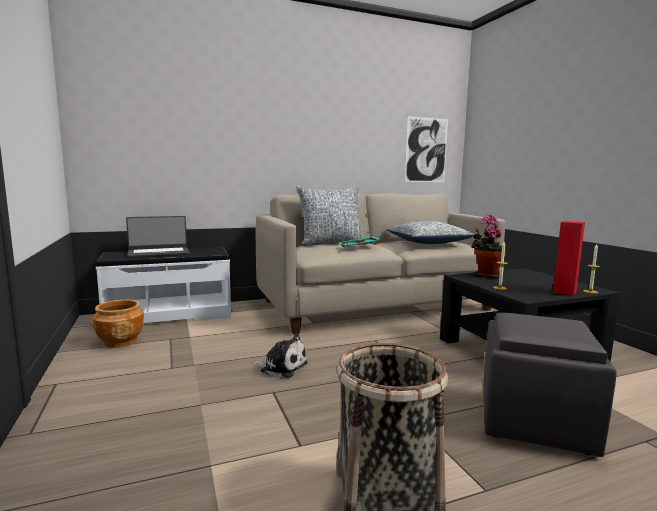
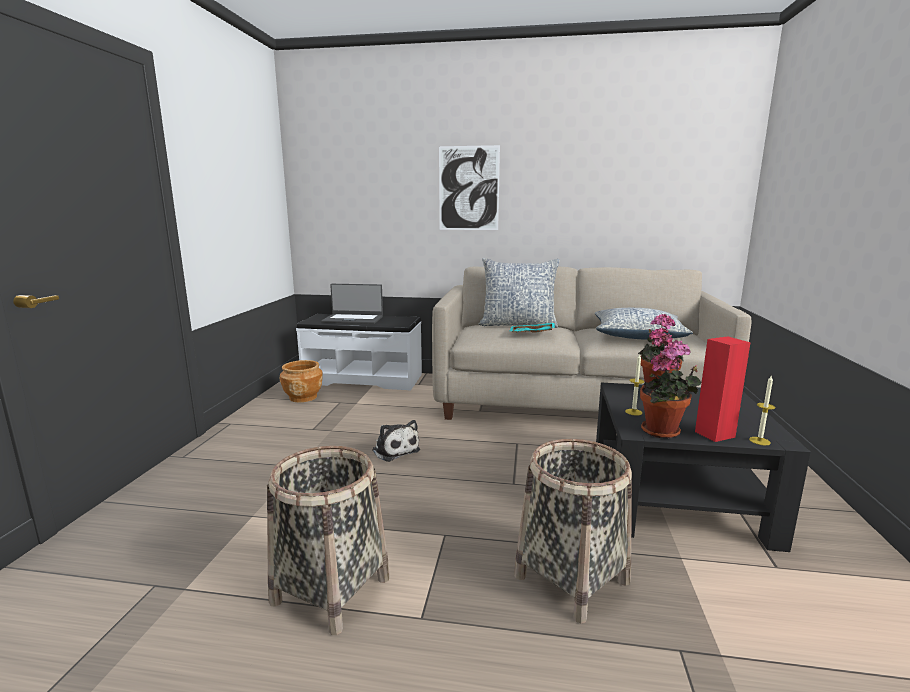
camera: 30 degrees right, 5 degrees up
(426, 150) = (688, 207): picture -> picture (468, 188)
(536, 421) = (572, 579): grey ottoman -> basket
(539, 296) = (663, 432): none -> potted plant

